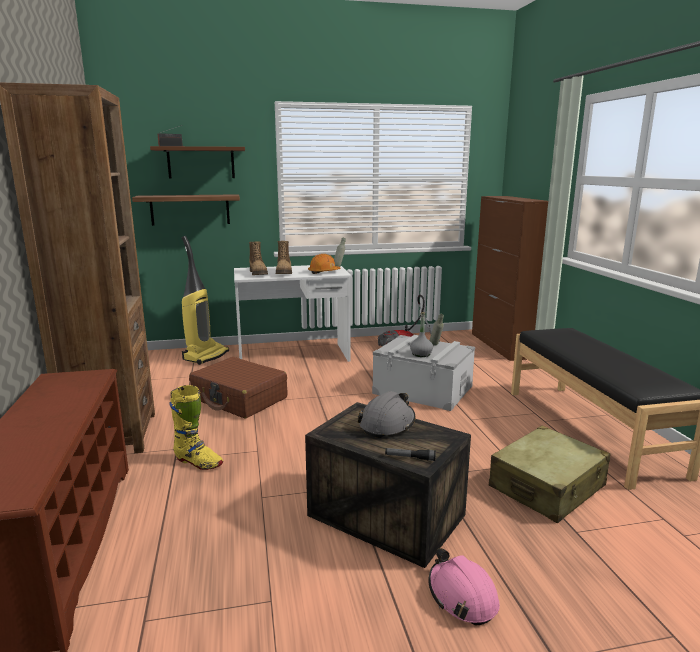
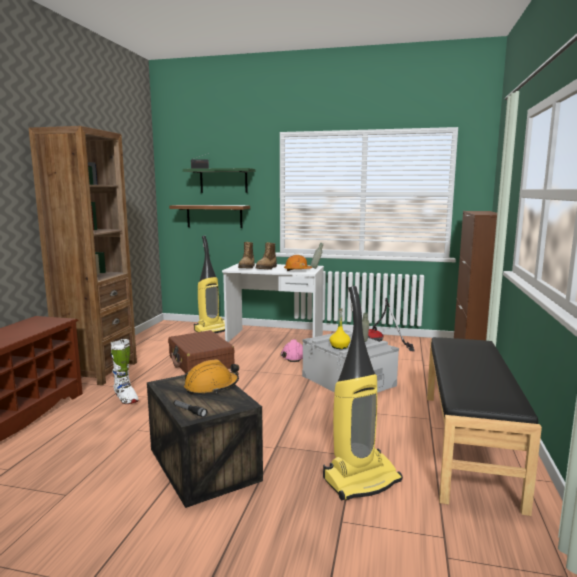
camera: 25 degrees right, 5 degrees down
(198, 462) = (126, 398): yellow boot -> white boot
(201, 163) = (223, 181): brown shelf -> green shelf
(387, 424) = (211, 386): grey hard hat -> orange hard hat
(421, 354) = (339, 346): grey bottle -> yellow bottle
(462, 596) = (187, 535): pink hard hat -> pink hard hat (293, 356)
(547, 487) = (361, 479): beige suitcase -> vacuum cleaner

